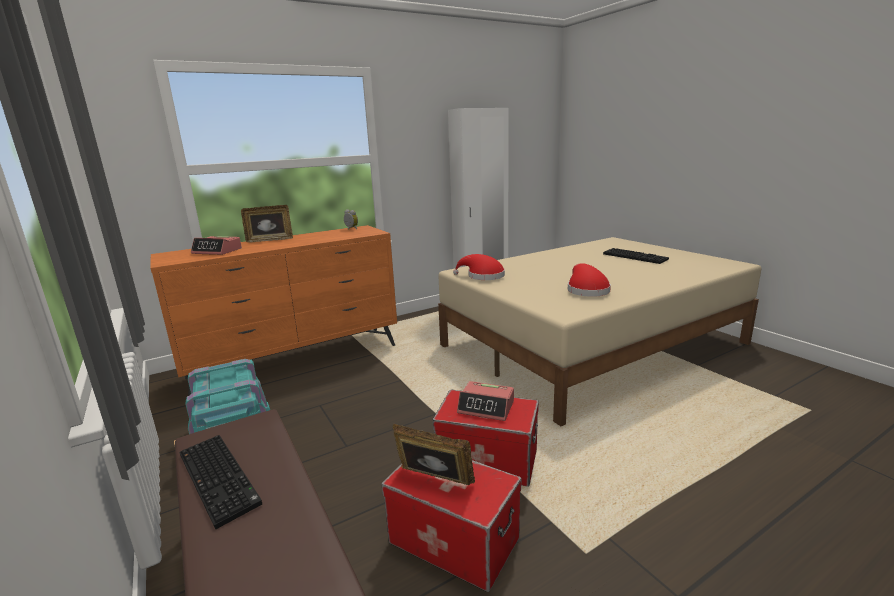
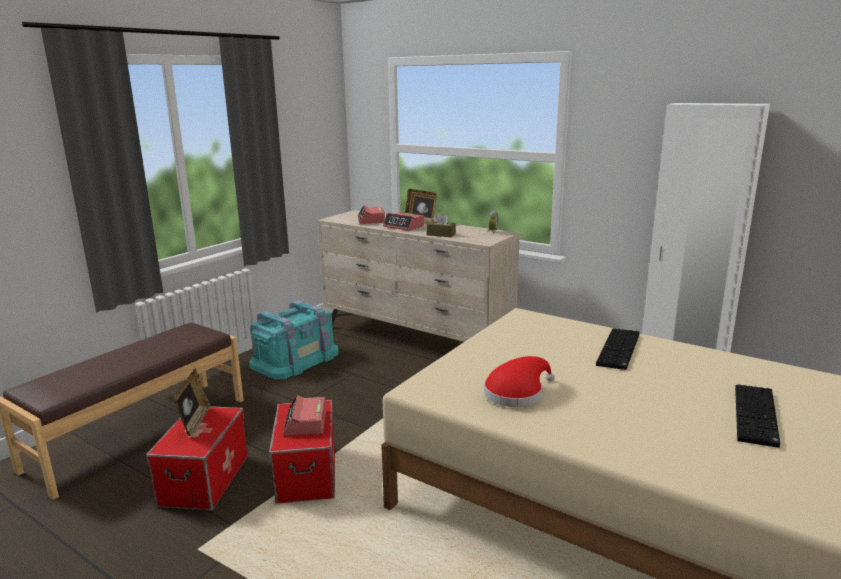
camera: 65 degrees right, 0 degrees up
(221, 478) = (149, 345): keyboard -> keyboard (620, 350)
(272, 245) = (404, 226): none -> alarm clock
(297, 361) = (416, 340): orange dresser -> beige dresser
(328, 239) = (441, 234): none -> brown tissue box
(482, 276) = (516, 329): red hat -> none

